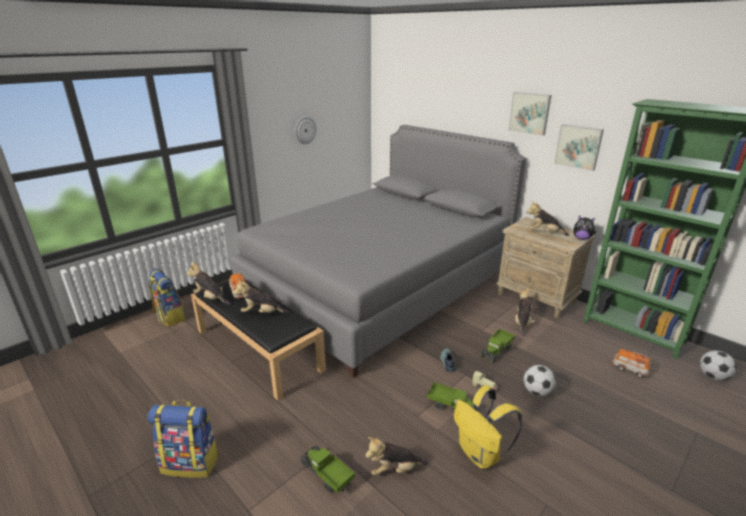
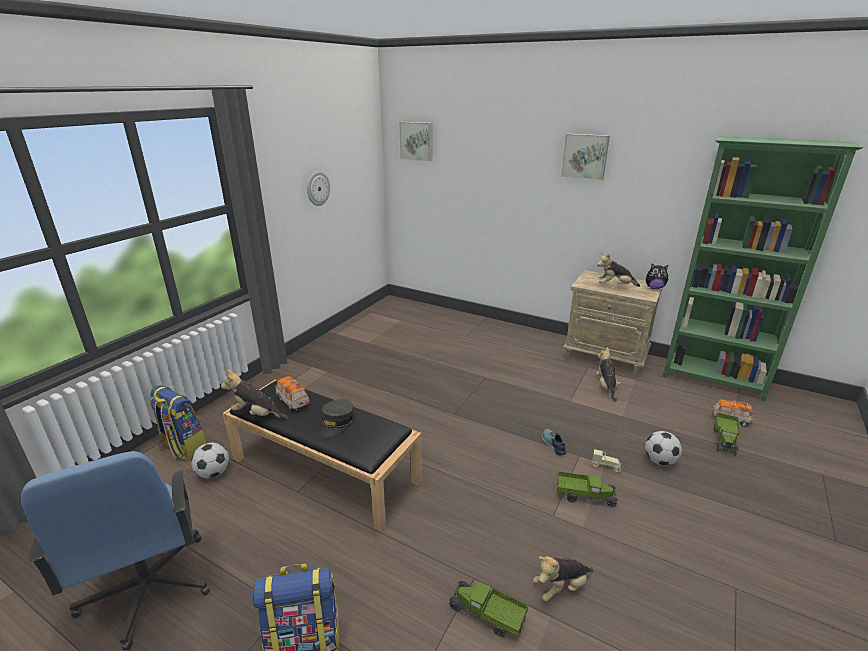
camera: 15 degrees left, 0 degrees up
(110, 405) = (148, 589): none -> blue office chair
(262, 313) = (336, 423): plush toy -> grey cap
(378, 286) = (434, 368): grey bed -> none
(481, 454) = (642, 546): yellow backpack -> none
(496, 351) = (596, 422): toy truck -> toy truck (725, 439)
(578, 146) = (642, 190): picture -> picture (417, 141)
(712, 376) = (803, 413): football -> football (213, 473)

